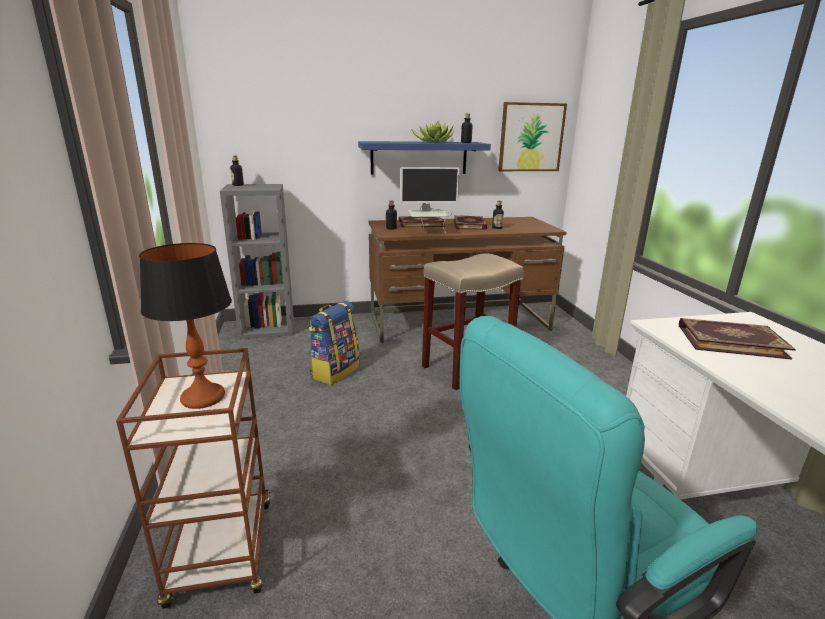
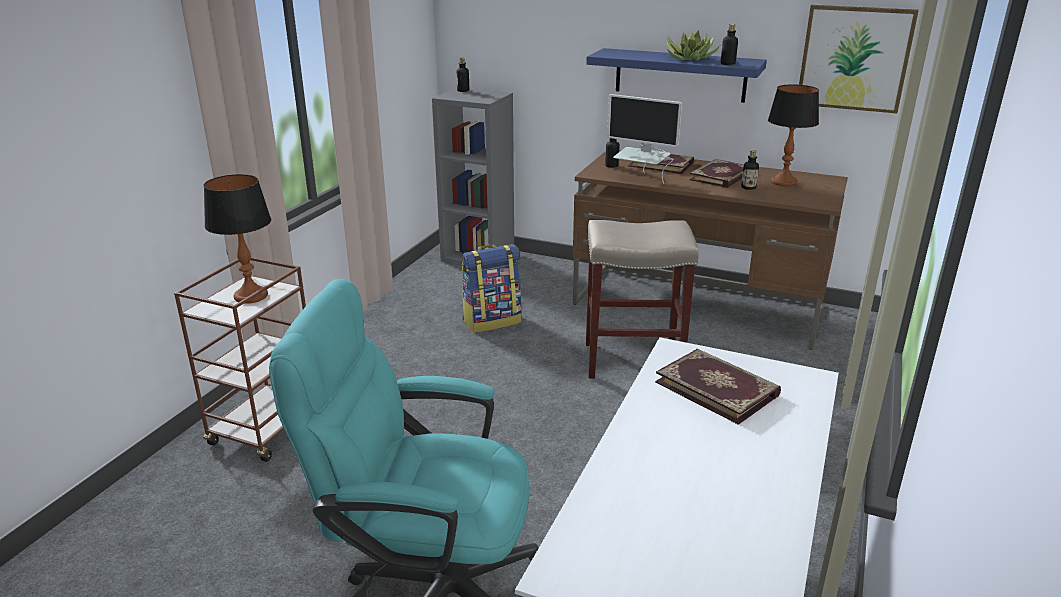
camera: 35 degrees right, 5 degrees up
(509, 223) = (784, 182): none -> table lamp

